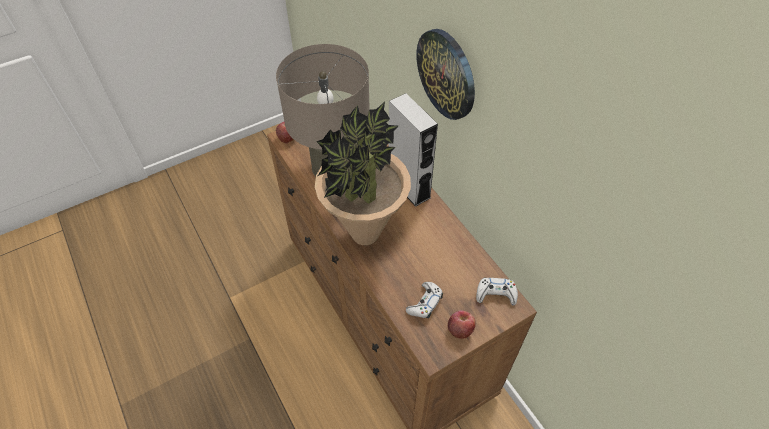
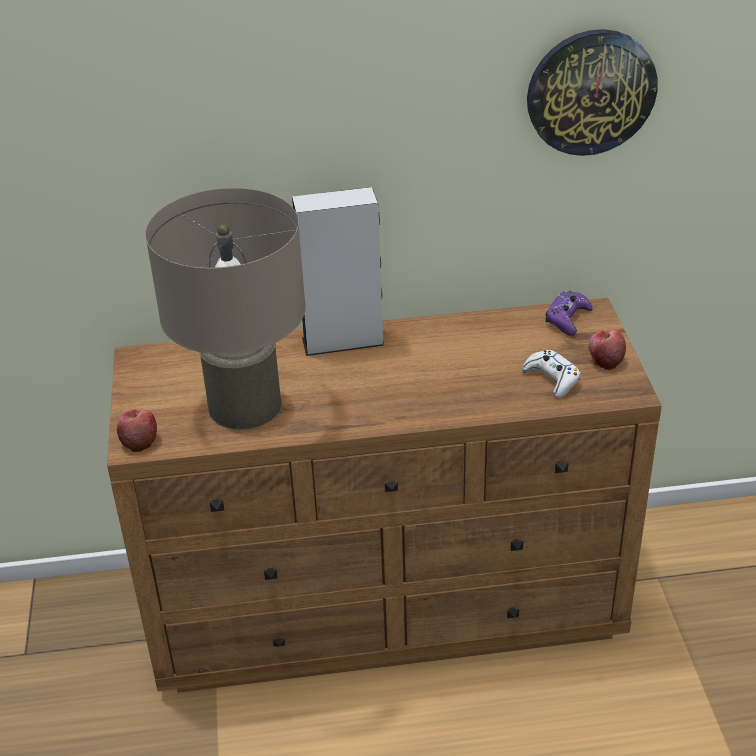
camera: 65 degrees left, 15 degrees down
(365, 234) = (404, 404): potted plant -> none
(447, 74) = (334, 124): wall clock -> wall clock (590, 92)
(495, 294) = (567, 319): white game controller -> purple game controller

